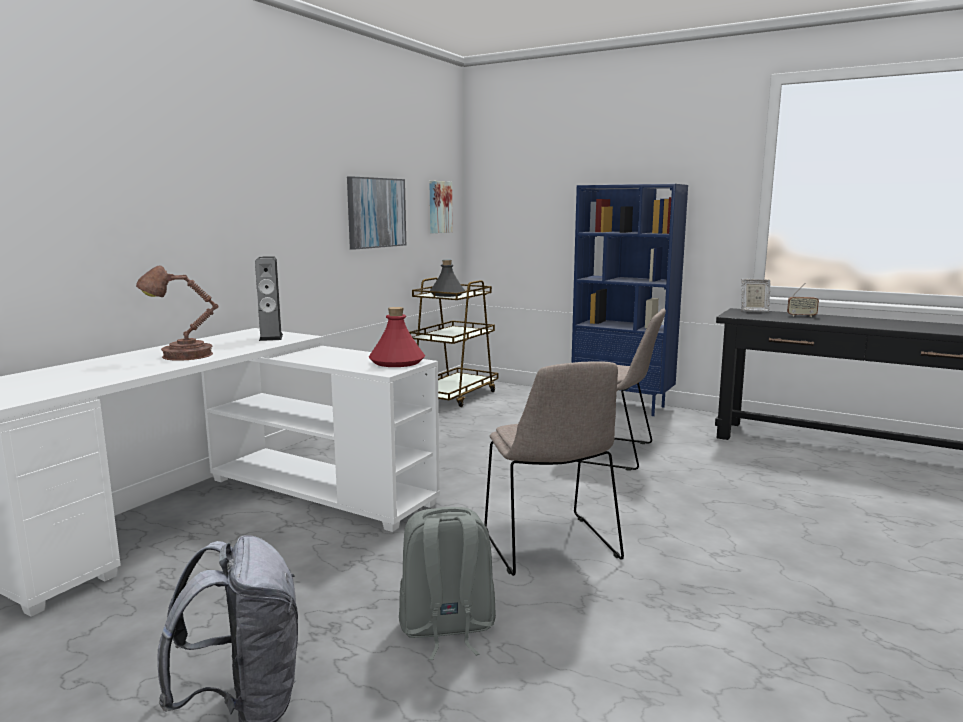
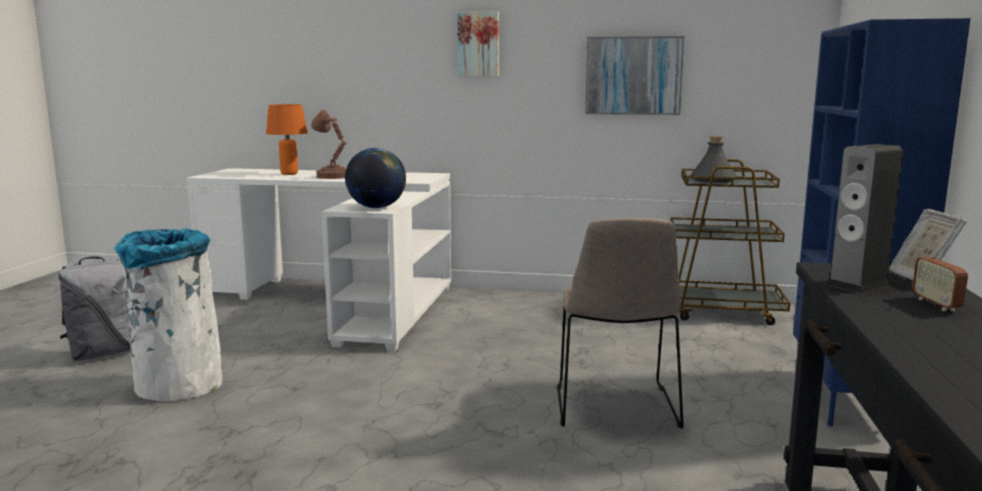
camera: 70 degrees right, 0 degrees up
(110, 368) = (288, 174): none -> orange table lamp
(271, 337) = (411, 178): speaker -> speaker (858, 284)
(396, 362) = (376, 207): red bottle -> globe
(439, 207) = (767, 69): picture -> picture (478, 44)
(446, 628) = (178, 386): grey backpack -> white trash can
(551, 547) = (321, 405): beige chair -> none

